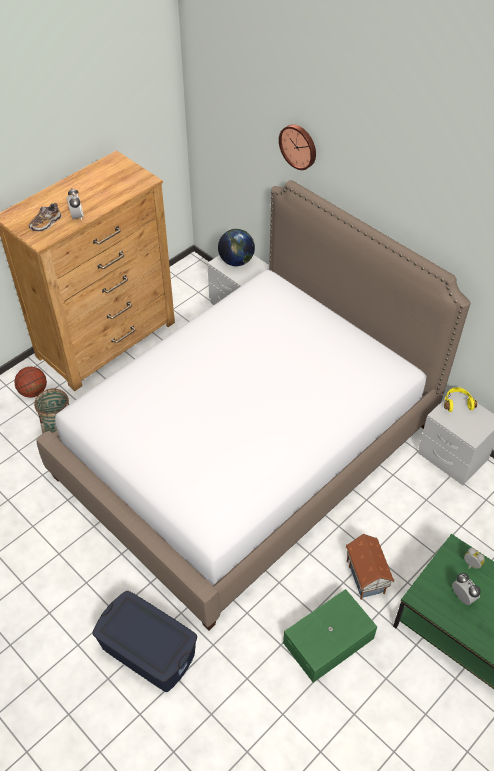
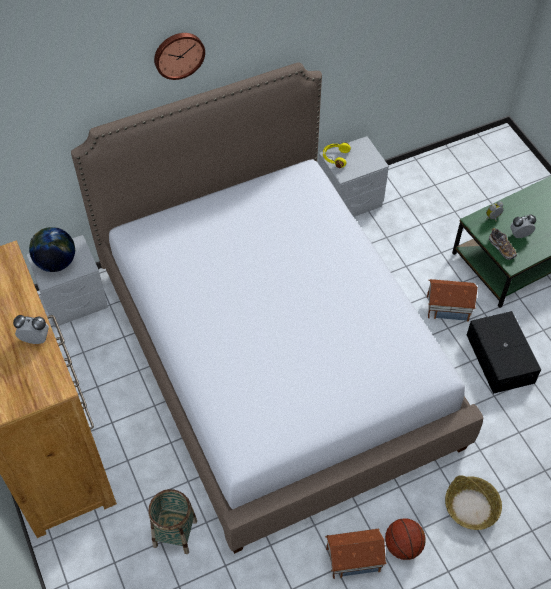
camera: 70 degrees left, 5 degrees up
(33, 392) = (94, 551): basketball -> basketball (403, 546)
(46, 223) = (28, 375): shoe -> shoe (502, 248)
(69, 564) = (353, 559): none -> toy house
(148, 650) = (471, 507): blue storage box -> basket
(299, 146) = (78, 92): wall clock -> wall clock (178, 54)
(330, 641) = (501, 357): green storage box -> black storage box

